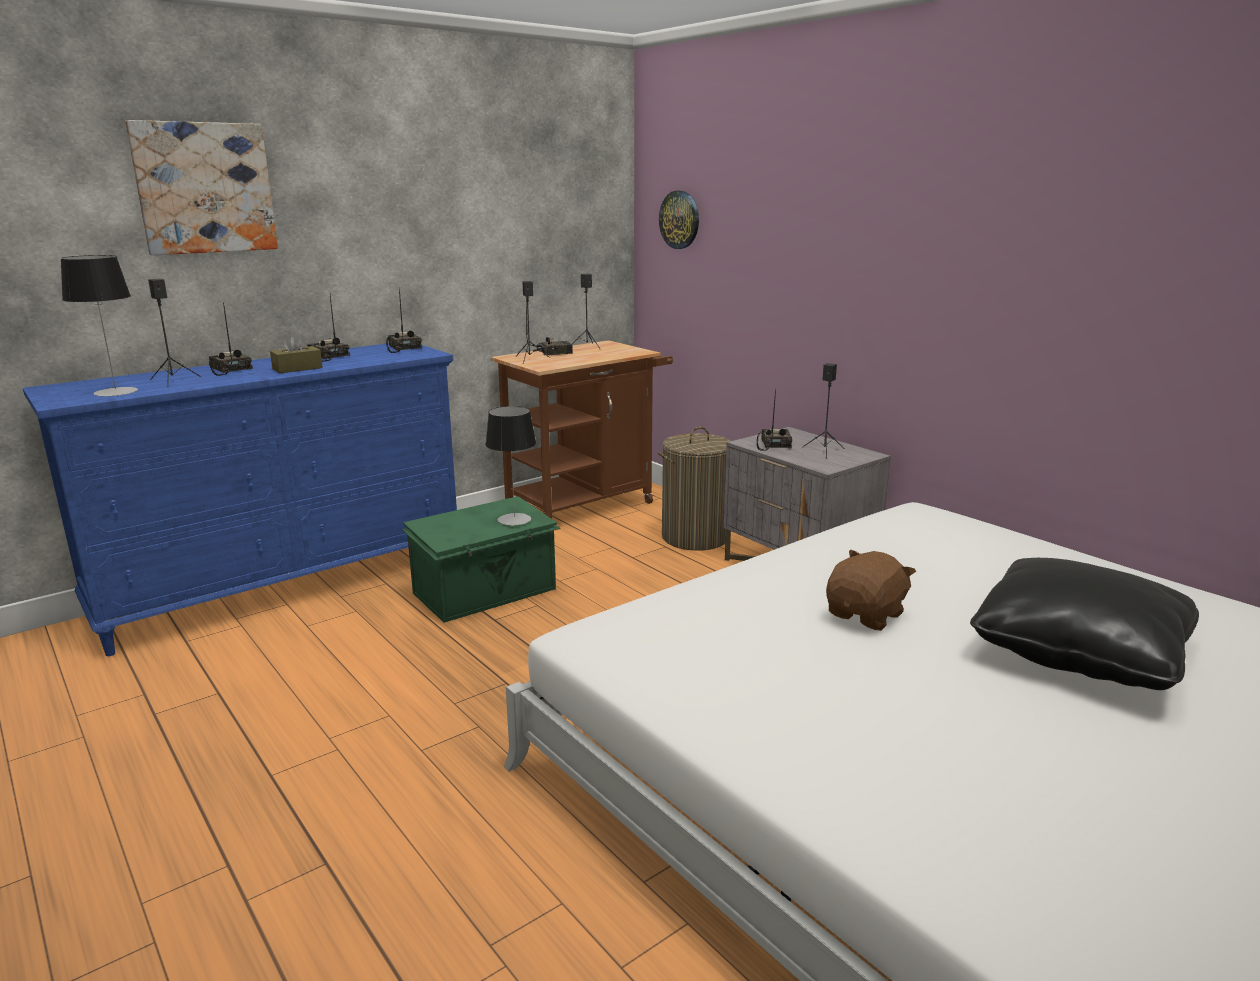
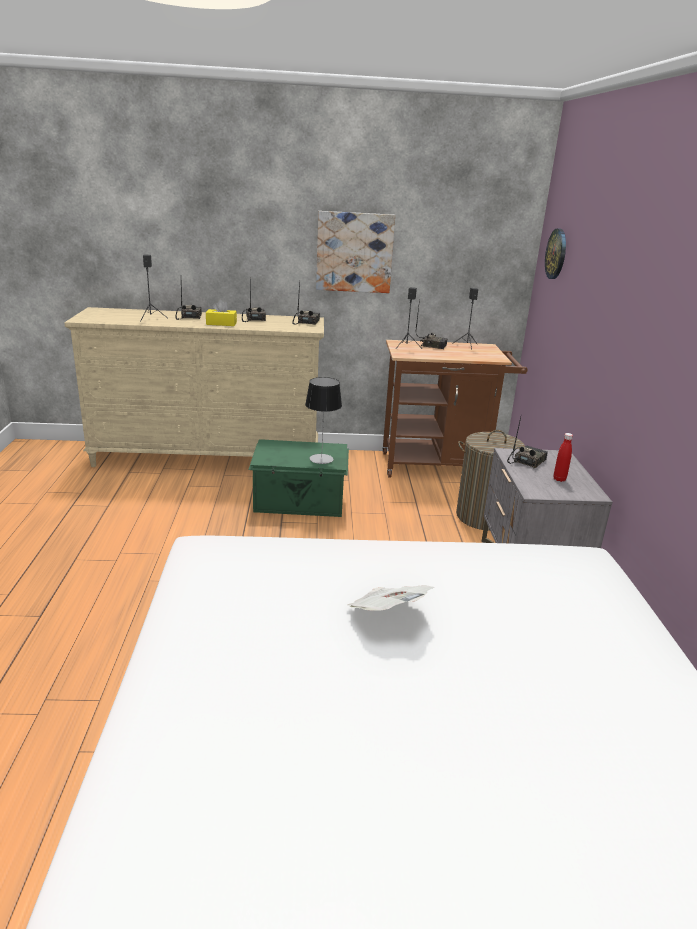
camera: 35 degrees right, 5 degrees up
(116, 392) = (114, 319): table lamp -> none
(204, 188) = (198, 199): picture -> picture (354, 252)
(288, 585) = (208, 458): blue dresser -> beige dresser
(297, 368) = (221, 323): brown tissue box -> yellow tissue box
(824, 451) = (559, 479): black speaker -> red bottle
(866, 615) = (387, 614): brown plush toy -> newspaper
(1078, 651) = (503, 724): black pillow -> none

